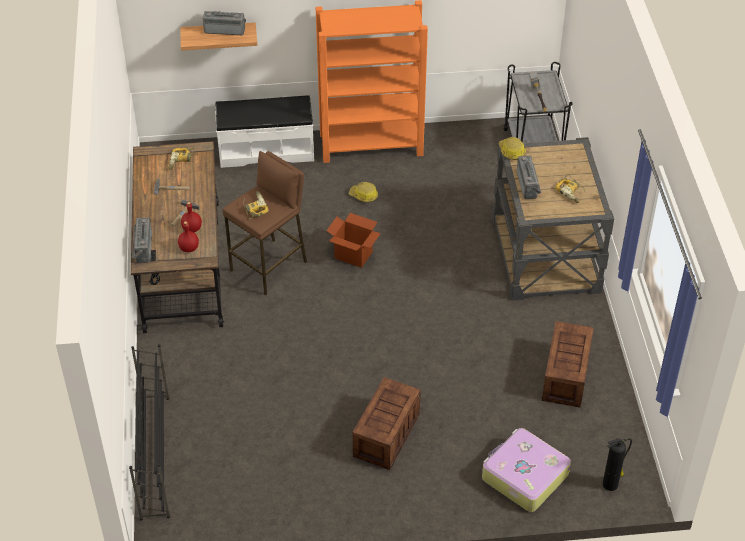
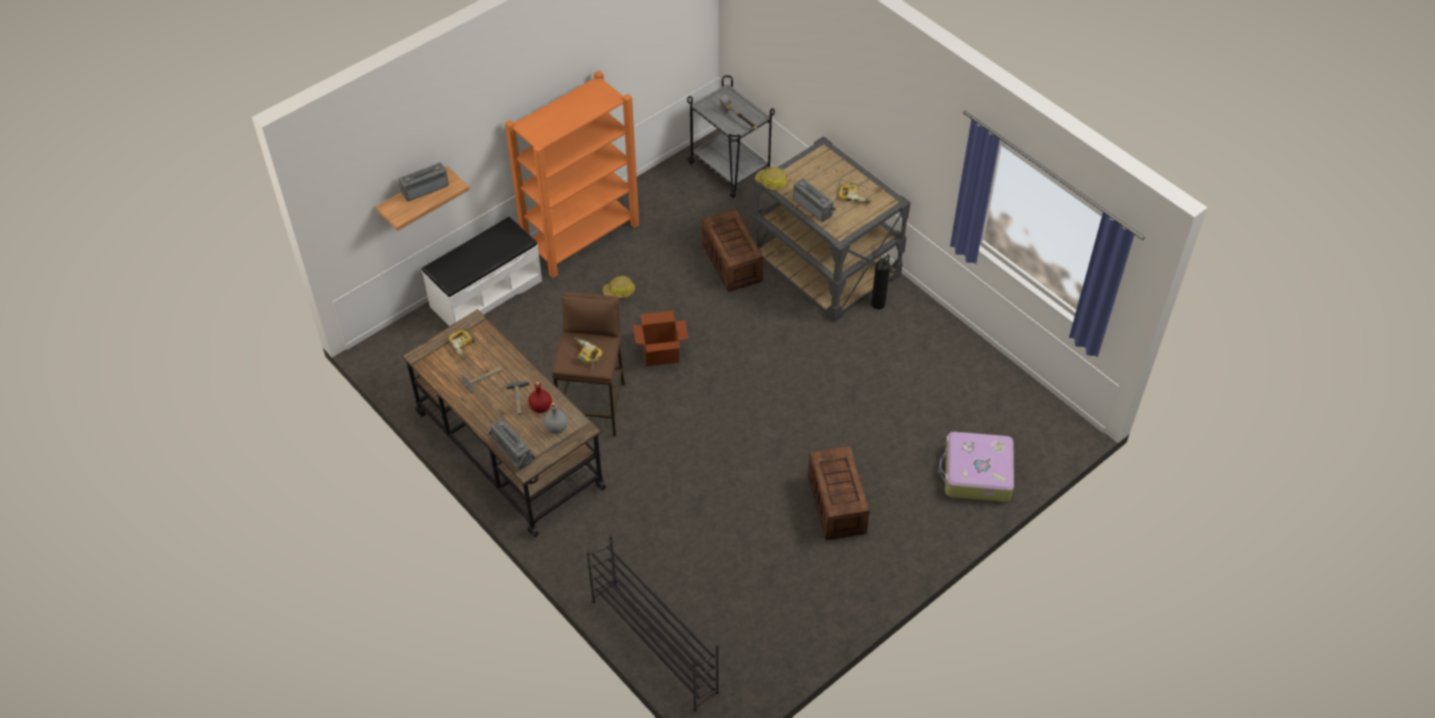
camera: 35 degrees left, 5 degrees up
(188, 248) = (556, 428): red bottle -> grey bottle
(565, 375) = (934, 365): crate -> crate (731, 261)
(611, 484) = (1046, 440): fire extinguisher -> fire extinguisher (878, 303)

